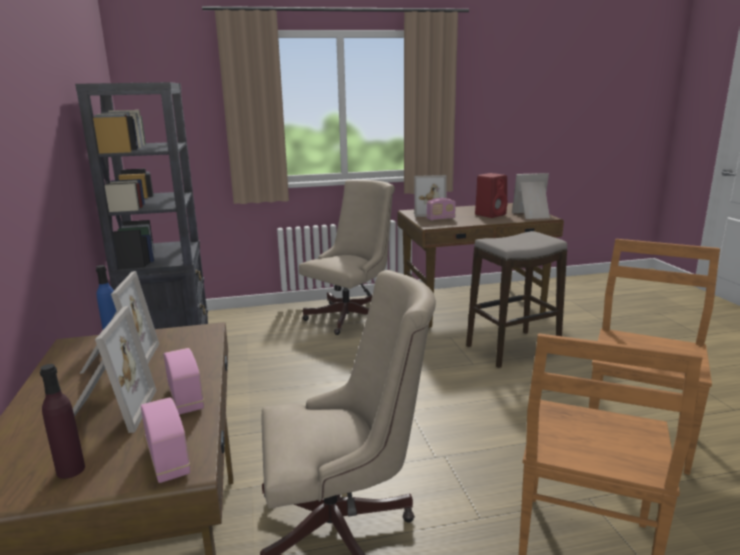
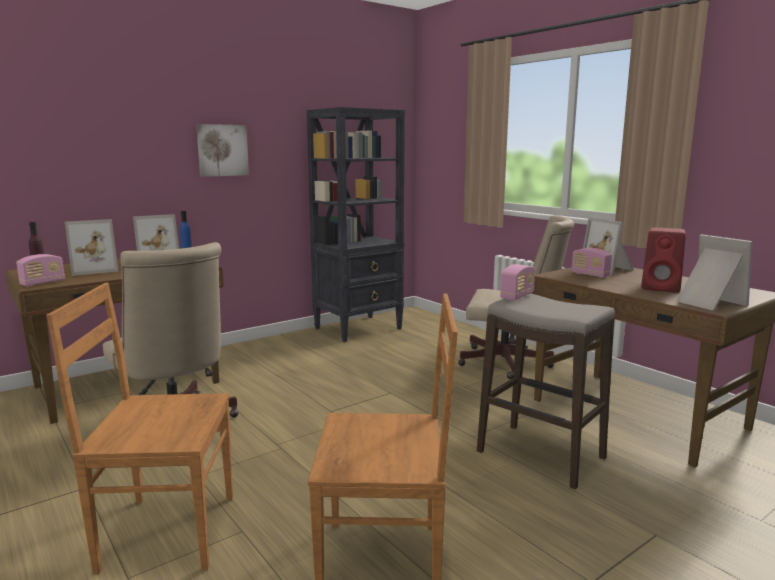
camera: 65 degrees right, 5 degrees down
(37, 157) = (222, 150): none -> picture
(186, 399) = (107, 276): radio -> radio (517, 296)

